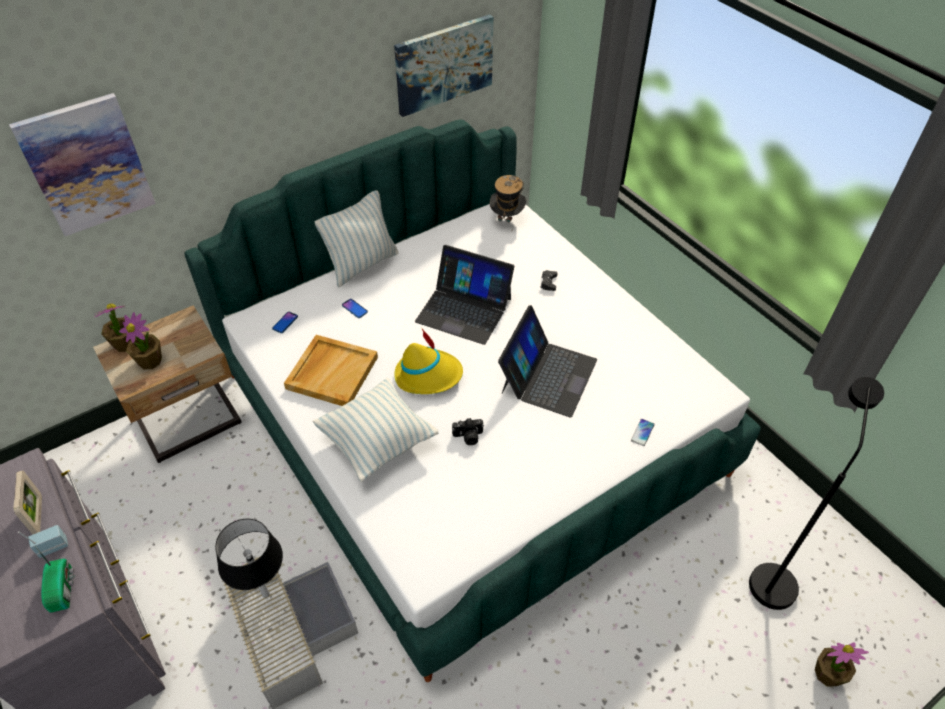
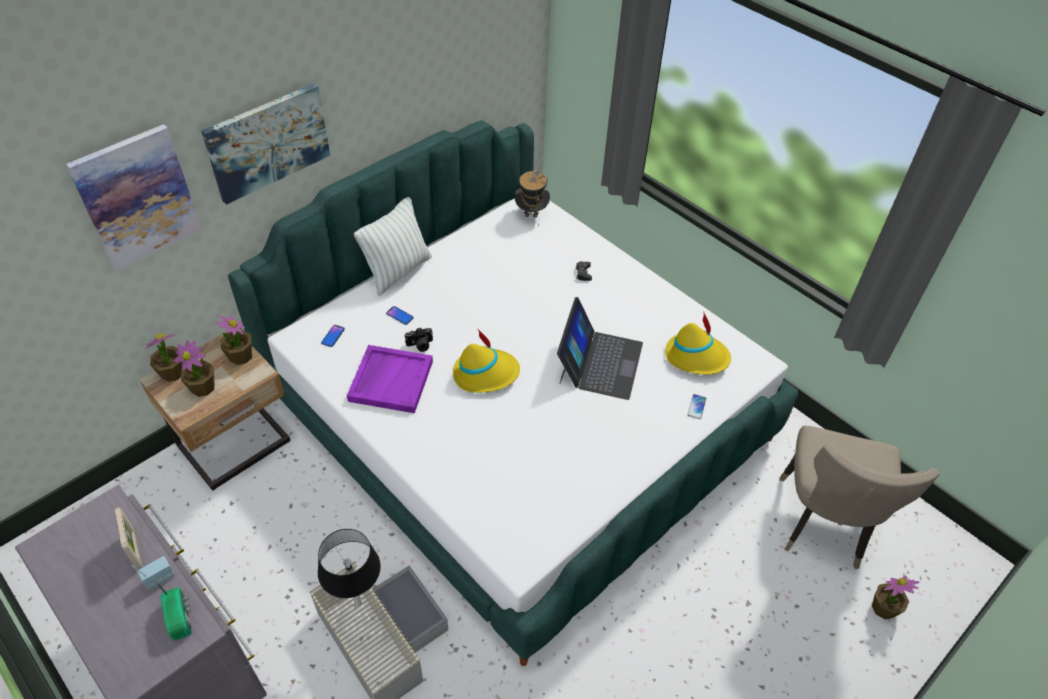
camera: 10 degrees left, 0 degrees up
(192, 334) = (240, 356): none -> potted plant
(332, 372) = (390, 380): beige tray -> purple tray
(377, 442) = (449, 442): pillow -> none
(444, 64) = (464, 69): picture -> picture (268, 142)
(464, 309) = (507, 306): laptop -> none
(468, 437) = (536, 428): camera -> camera (420, 345)
(652, 380) = (696, 356): none -> yellow hat
(772, 575) = (822, 526): black floor lamp -> beige chair

